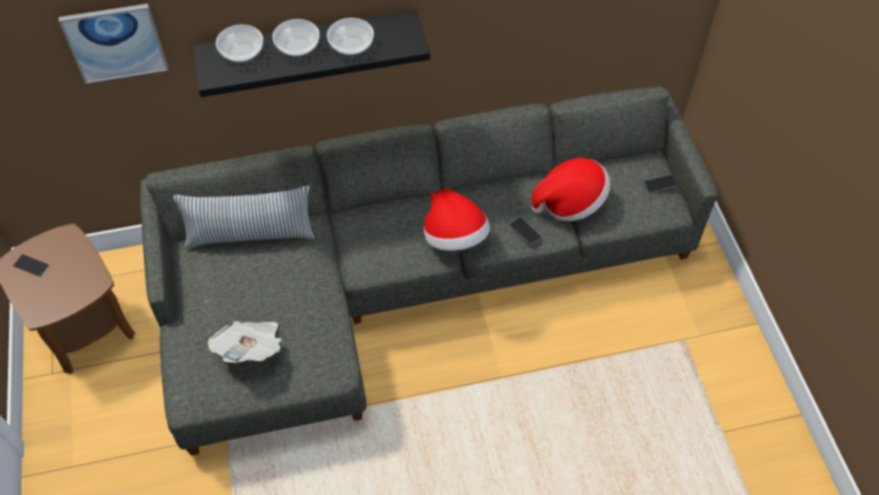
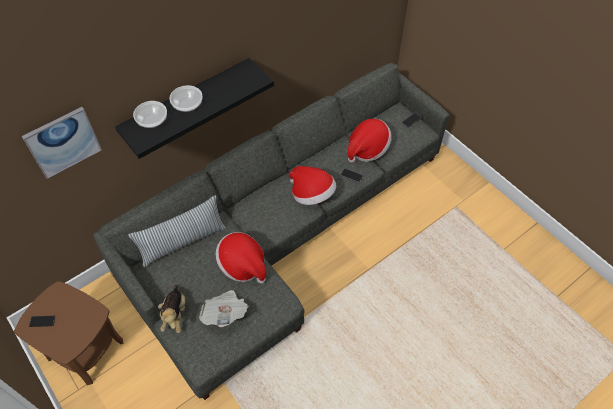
camera: 25 degrees left, 0 degrees up
(190, 324) = (175, 314): none -> plush toy
(308, 295) = (242, 265): none -> hat
(352, 46) = (222, 92): bowl -> none

